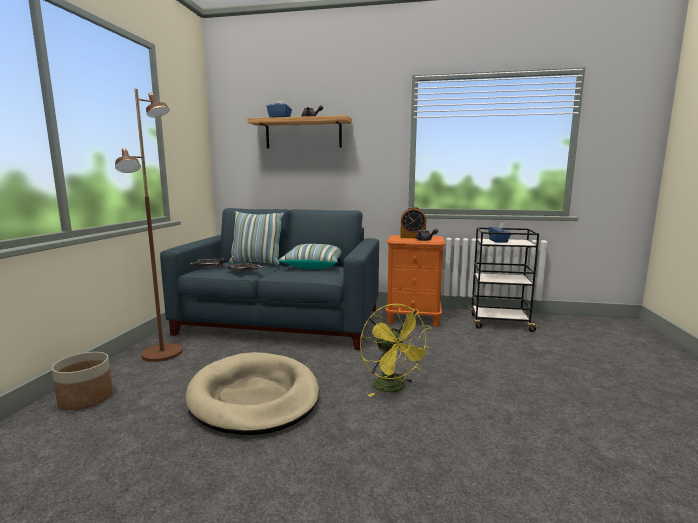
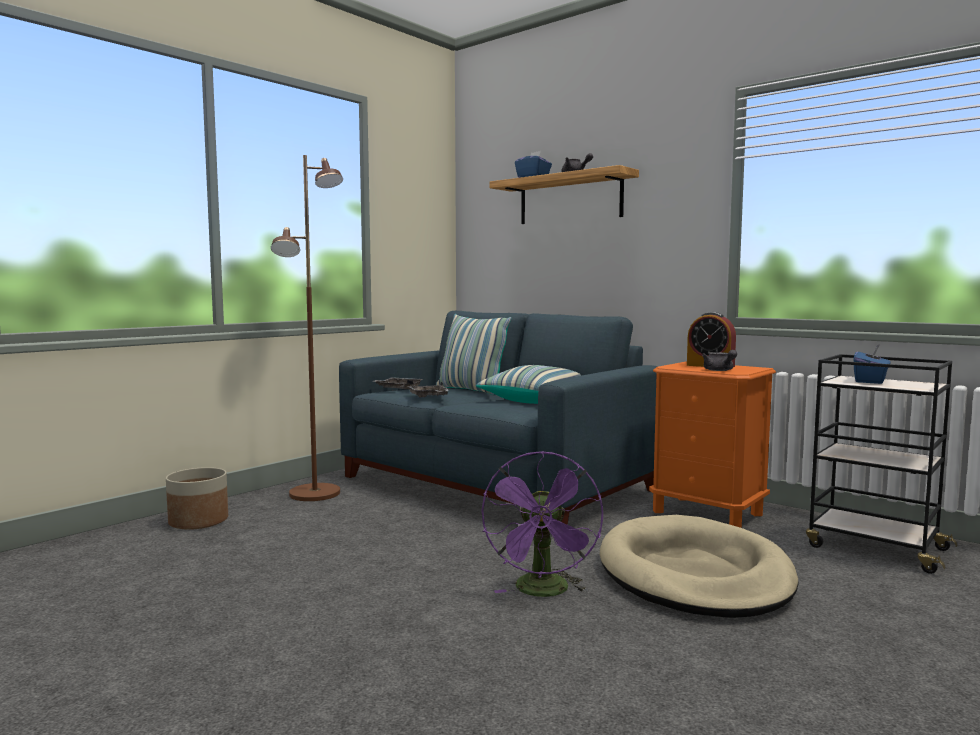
camera: 30 degrees right, 5 degrees down
(254, 397) = (355, 559): beige dog bed -> beige dog bed (694, 574)
(393, 388) = (544, 592): yellow fan -> purple fan

